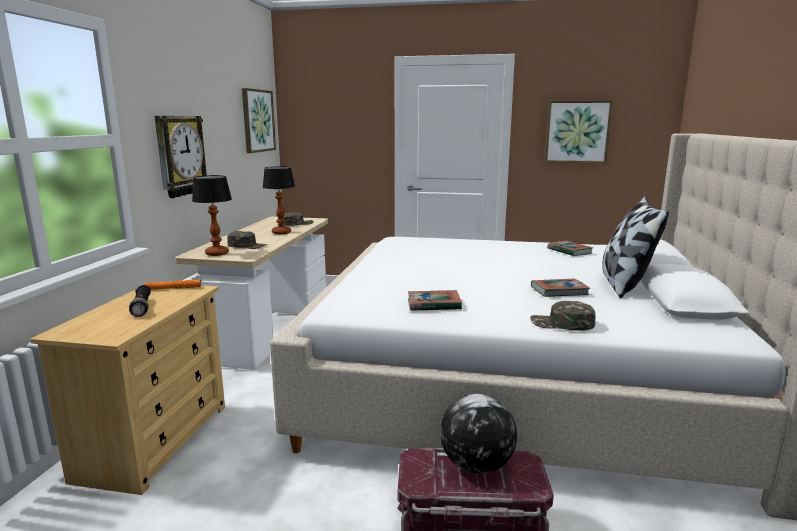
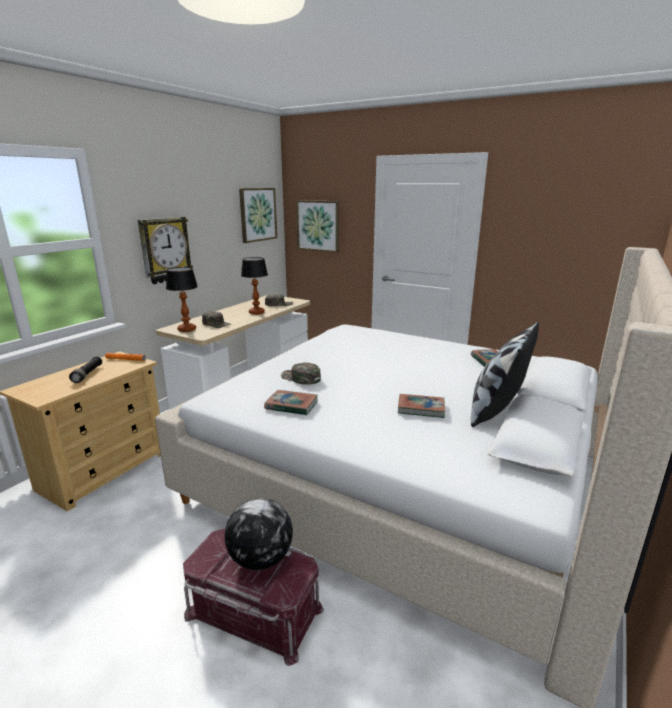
camera: 20 degrees right, 5 degrees up
(562, 323) = (377, 447): green cap -> green cap (300, 378)
(577, 132) = (547, 234): picture -> picture (318, 226)

